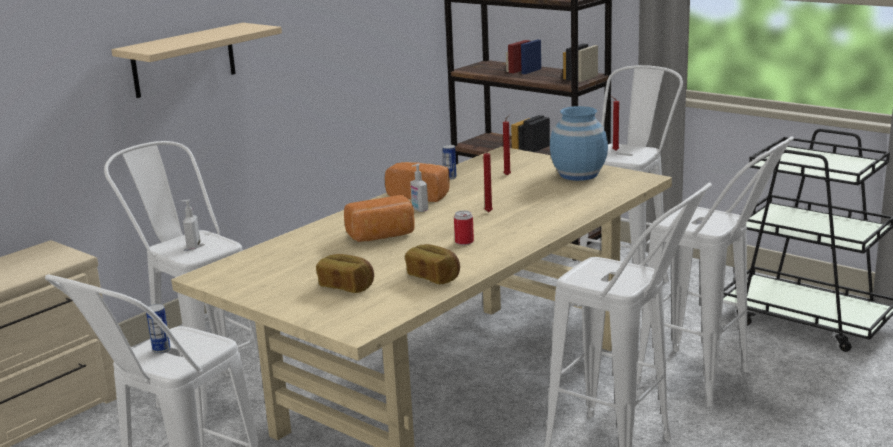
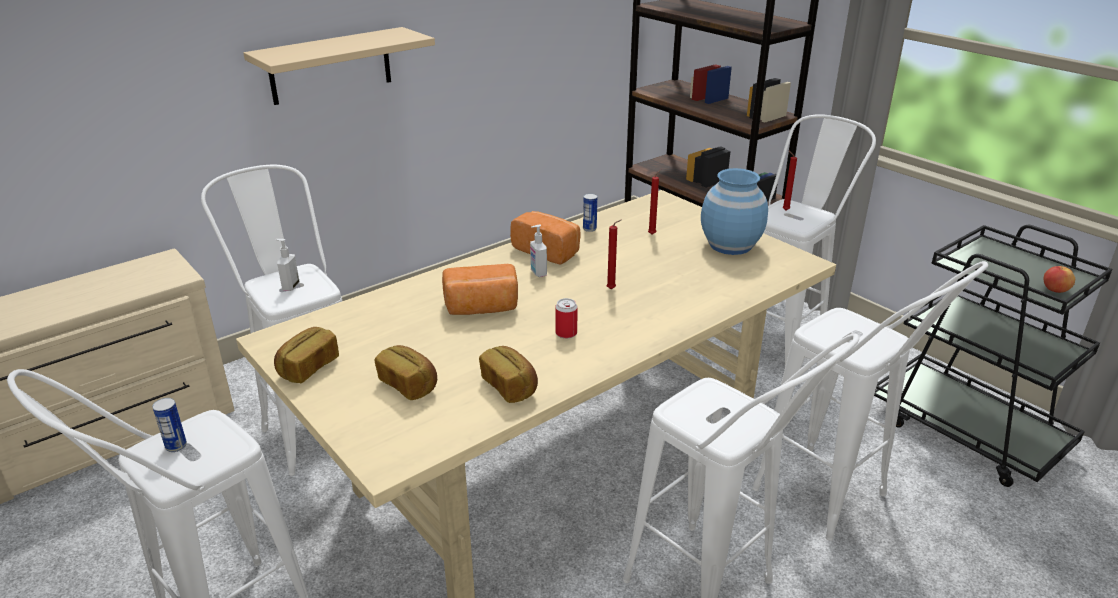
camera: 10 degrees right, 10 degrees up
(251, 287) = (308, 367): none -> bread
(849, 171) = (1054, 290): none -> apple

